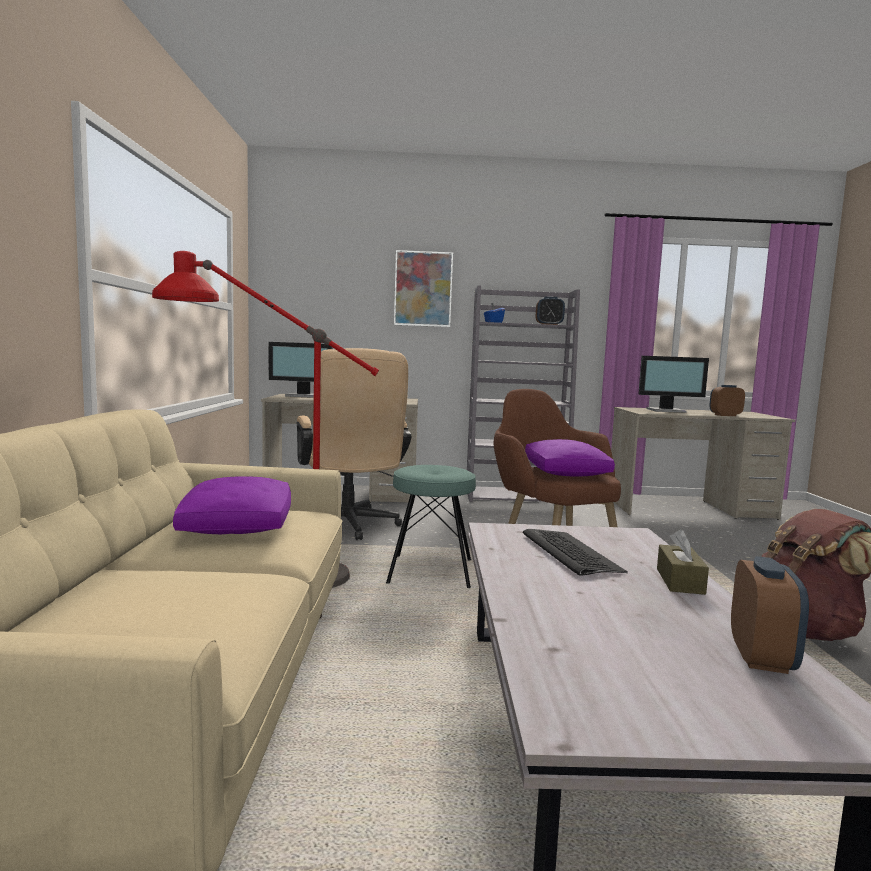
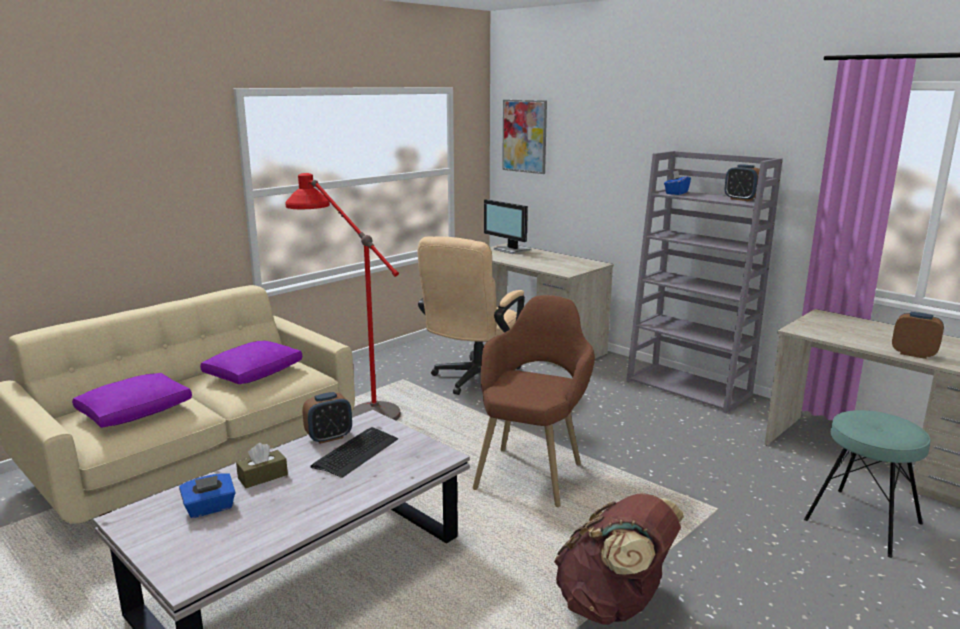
camera: 45 degrees right, 10 degrees up
(423, 289) = (625, 149): picture -> picture (524, 136)
(431, 571) = (449, 437): turquoise stool -> turquoise stool (863, 521)
(565, 472) = (532, 386): purple pillow -> purple pillow (136, 412)
(617, 653) = (210, 508): none -> blue tissue box
(667, 411) = (858, 329): monitor -> none
(680, 581) = (352, 495): brown tissue box -> brown tissue box (263, 477)
(761, 658) = (250, 543): alarm clock -> alarm clock (329, 437)

